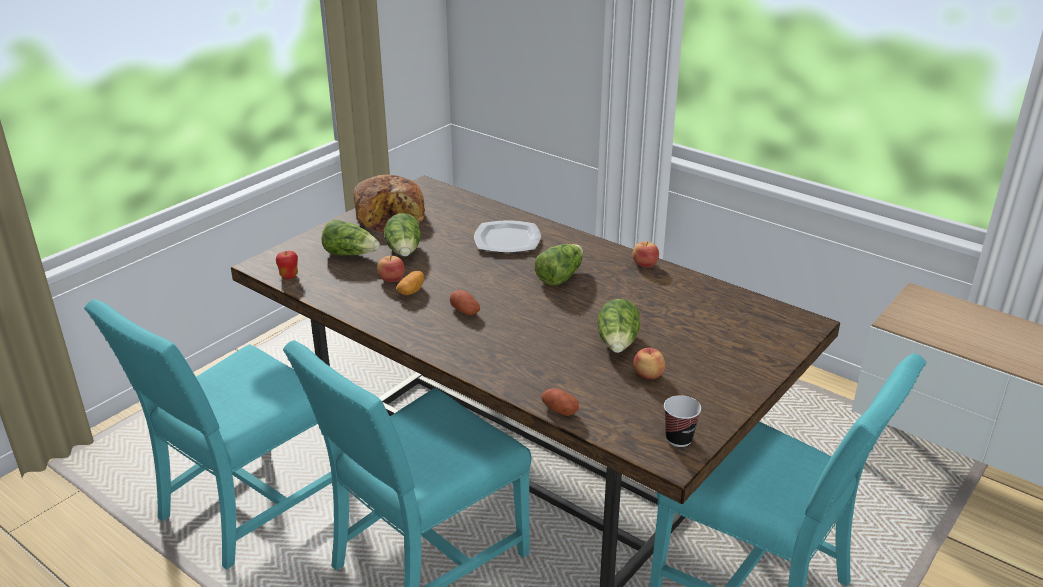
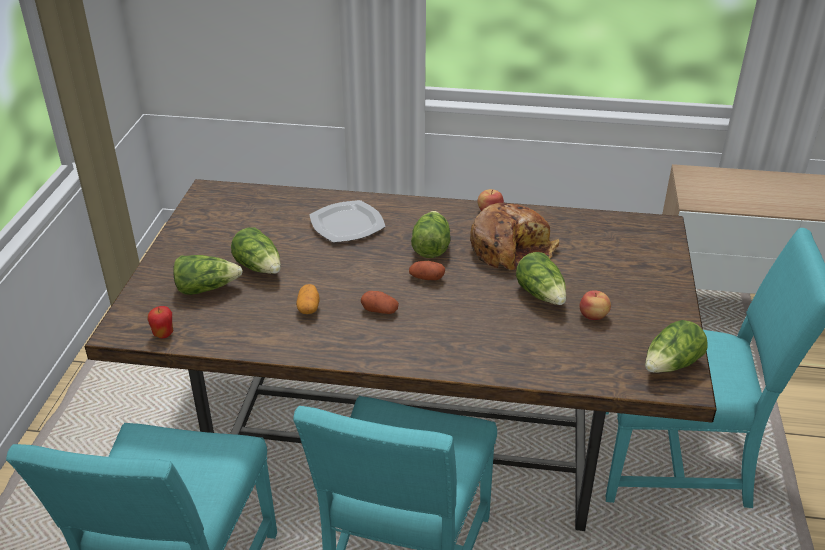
camera: 30 degrees left, 5 degrees up
(391, 216) = (207, 233): bread -> bread (511, 249)
(391, 278) = (275, 301): apple -> none
(559, 410) = (556, 377): potato -> potato (426, 278)
(679, 438) = (671, 365): cup -> lettuce

